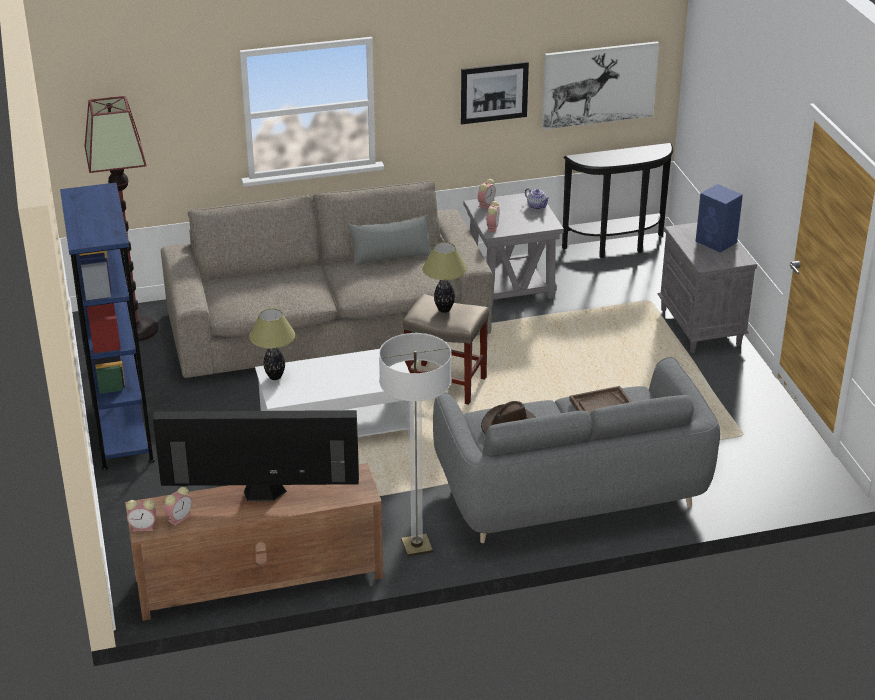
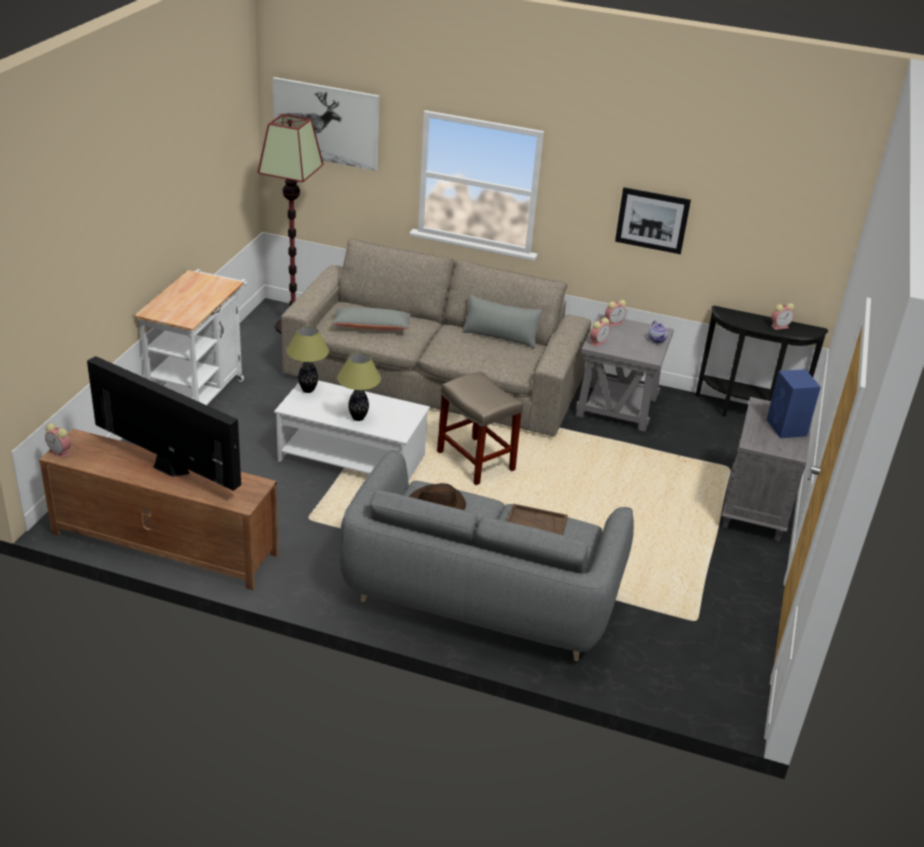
camera: 30 degrees right, 0 degrees up
(122, 431) = (200, 393): blue bookcase -> white cart
(179, 517) = (92, 457): alarm clock -> alarm clock (780, 326)
(267, 293) = (371, 326): none -> grey pillow
(416, 546) = (307, 578): floor lamp -> none
(444, 310) = (481, 389): table lamp -> table lamp (358, 418)
(599, 84) = (761, 245): picture -> picture (326, 123)

